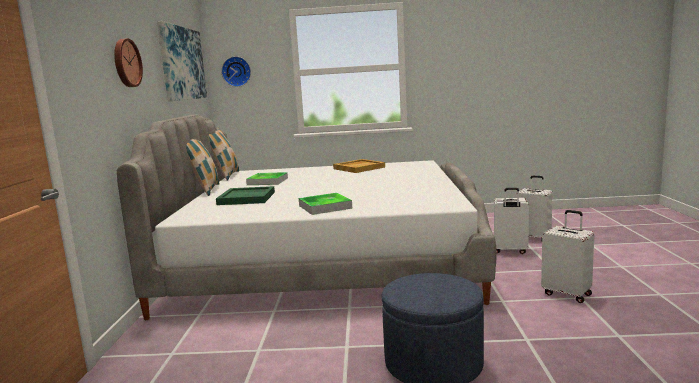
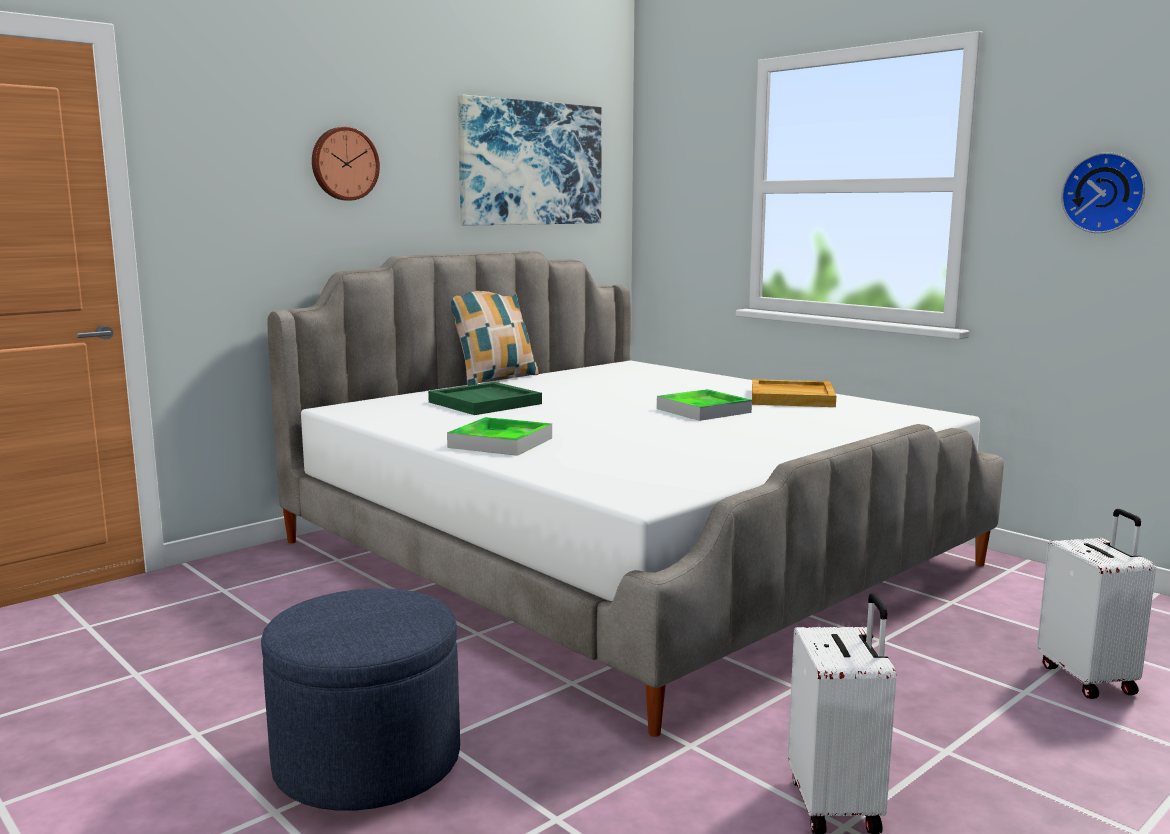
camera: 45 degrees right, 0 degrees up
(225, 176) = (589, 365): pillow -> none
(236, 71) = (670, 179): wall clock -> wall clock (1104, 193)
(267, 181) = (598, 386): tray -> tray (703, 410)
(510, 251) = (957, 676): white suitcase -> none

